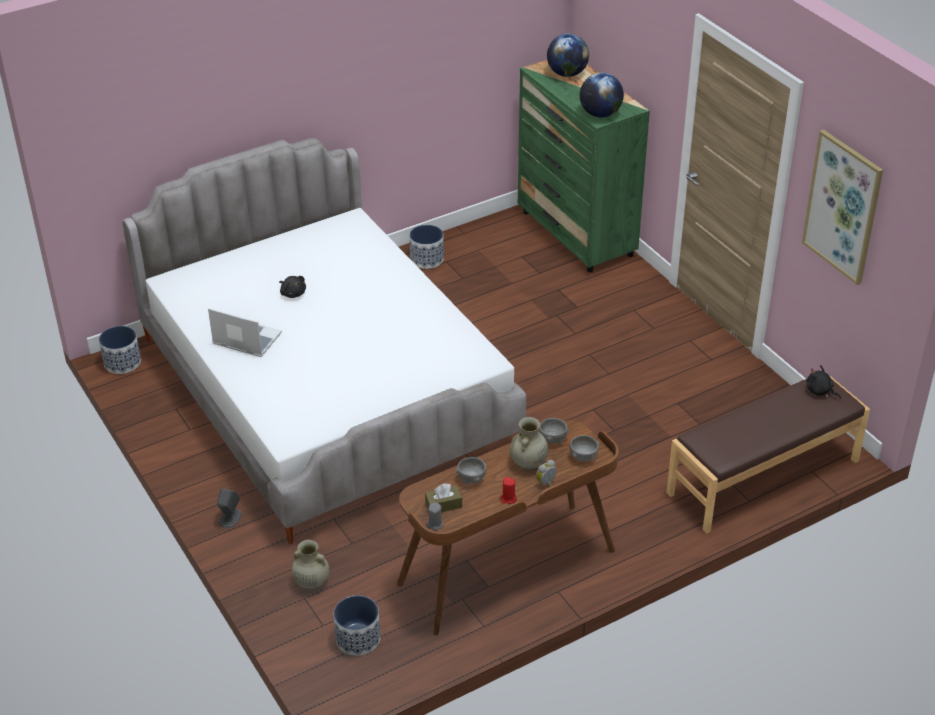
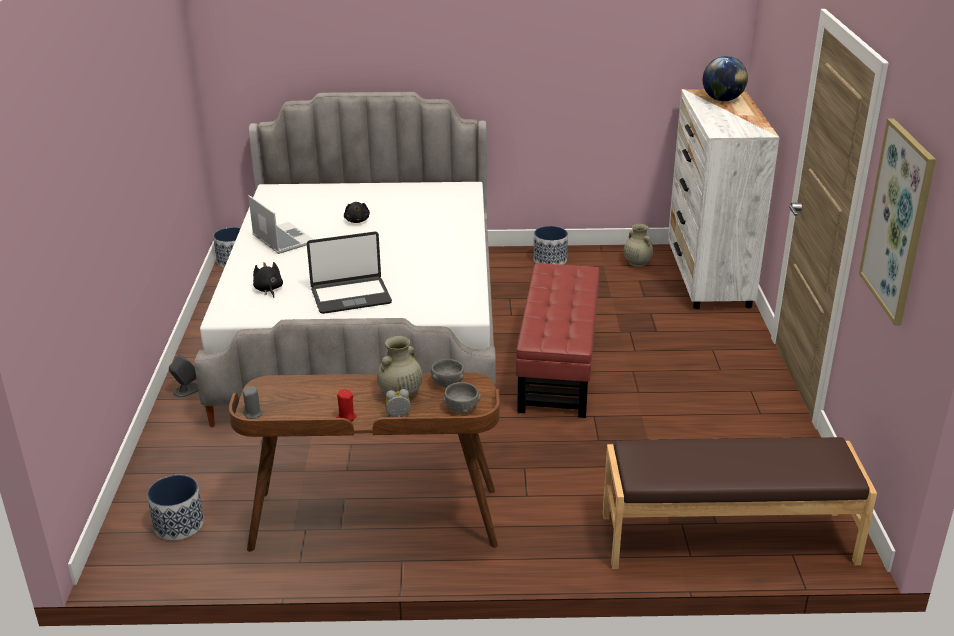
camera: 30 degrees right, 10 degrees down
(311, 582) = (193, 463): beige vase -> beige vase (637, 263)
(375, 380) = (350, 296): none -> laptop
(443, 505) = (280, 401): brown tissue box -> none
(471, 478) = (331, 389): grey bowl -> none
(528, 371) = (559, 366): none -> red ottoman
(576, 234) = (708, 278): green dresser -> white dresser
(600, 114) = (724, 129): globe -> none
(820, 391) = (822, 454): black plush toy -> black plush toy (268, 289)

